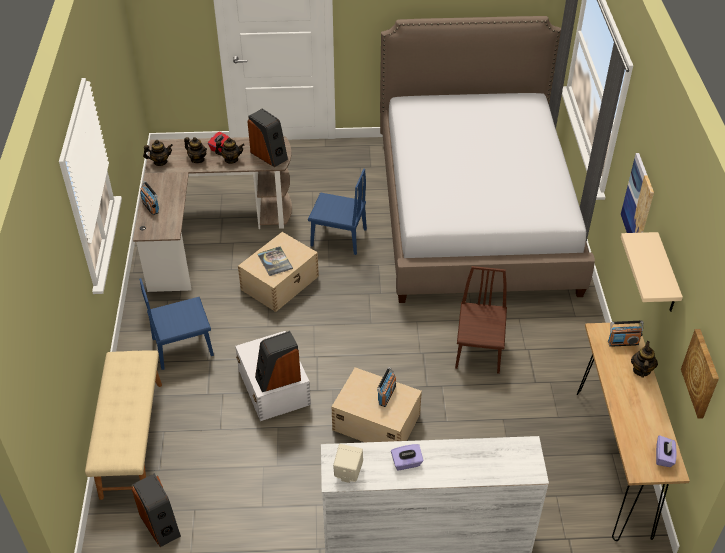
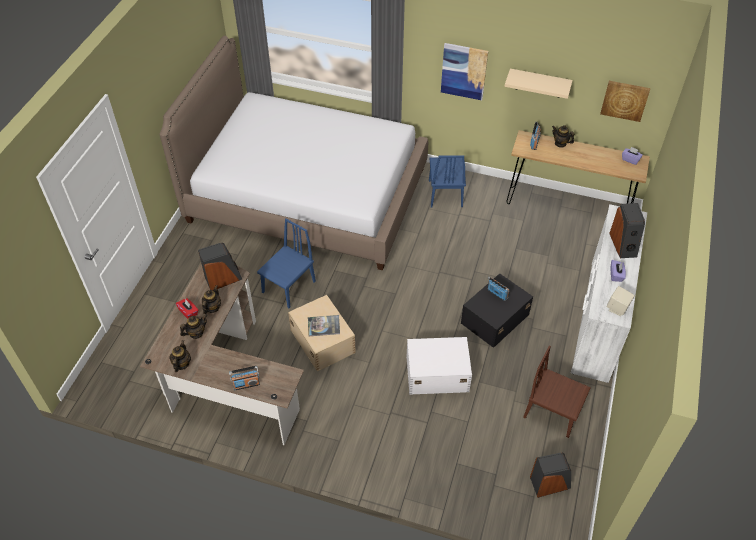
camera: 70 degrees left, 5 degrees up
(131, 438) = (456, 490): beige bench -> none
(183, 347) = (366, 430): blue chair -> blue chair (445, 193)
(278, 378) = (456, 356): speaker -> speaker (623, 244)
(375, 421) = (494, 319): beige storage box -> black storage box
(478, 351) = (450, 240): brown chair -> brown chair (552, 412)

